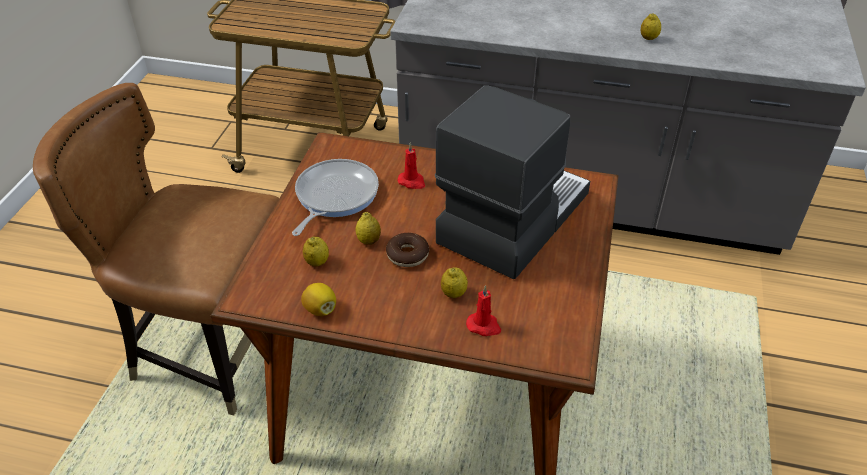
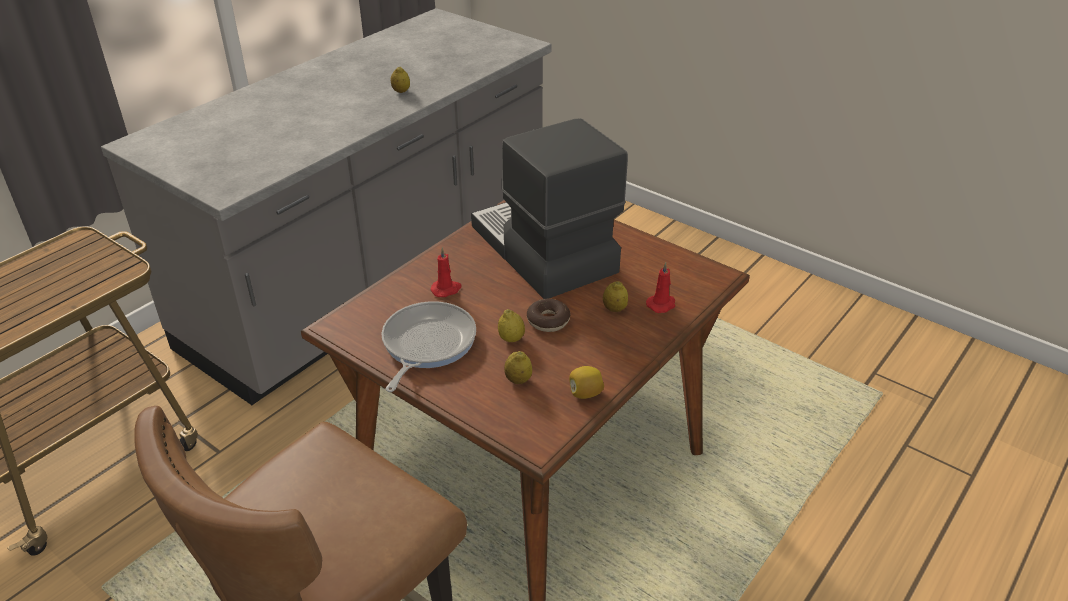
camera: 65 degrees left, 5 degrees down
(334, 196) = (426, 344): frying pan -> frying pan turned 60 degrees clockwise

